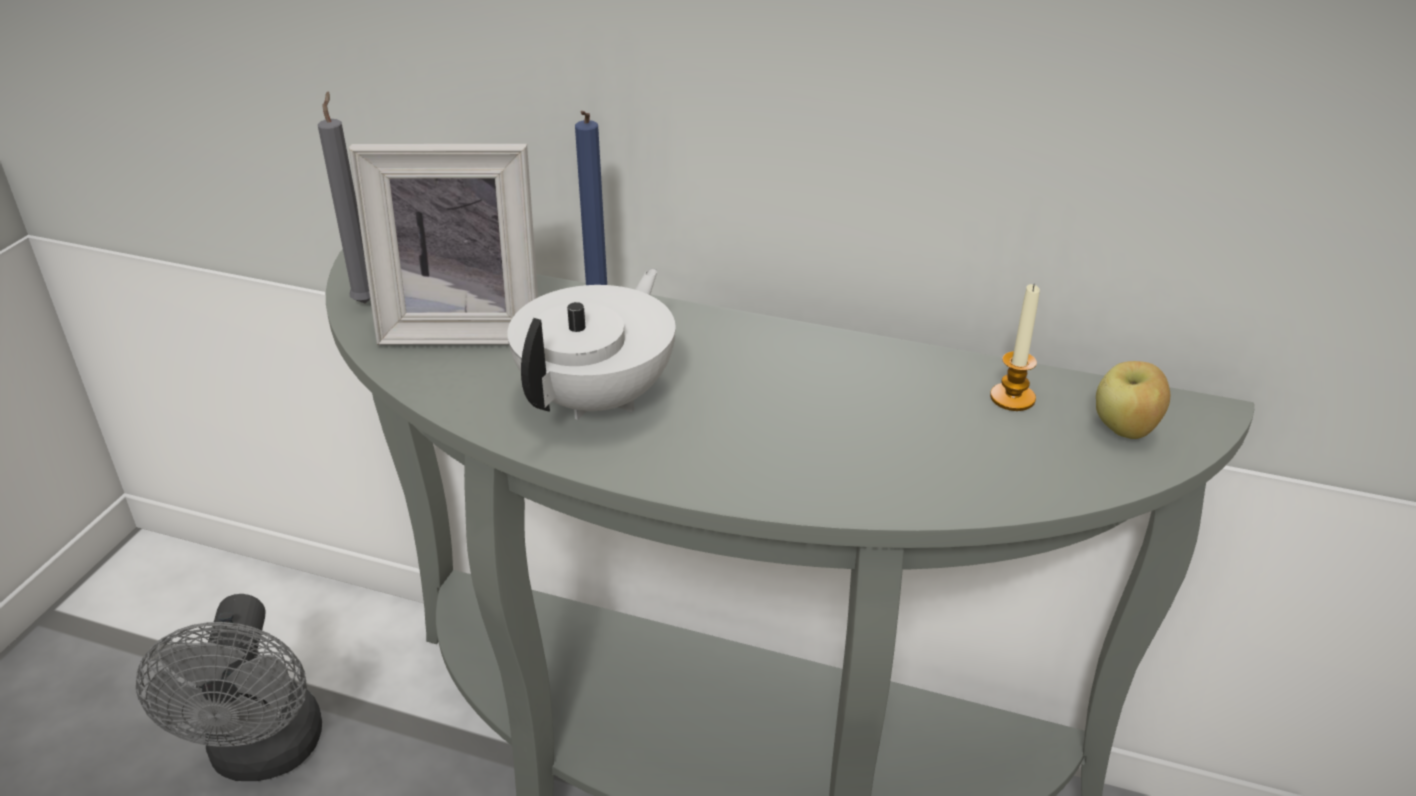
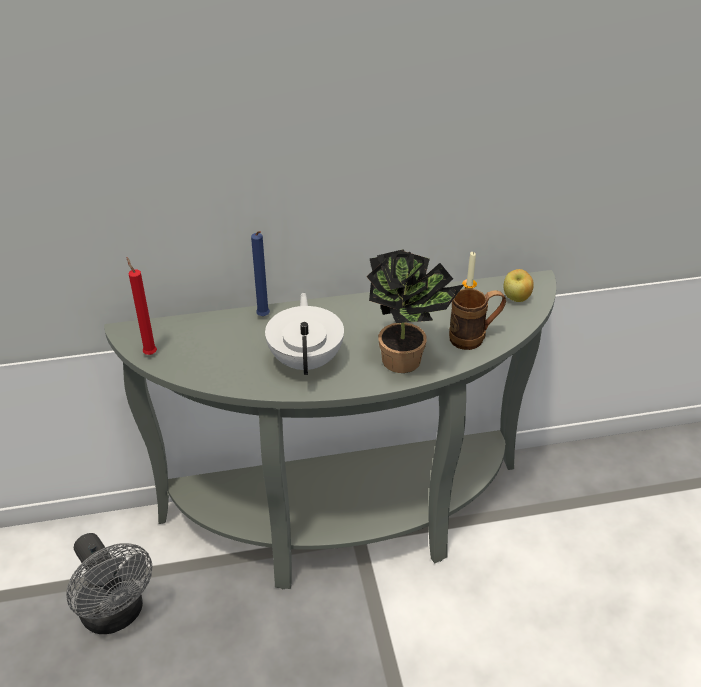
camera: 30 degrees left, 5 degrees up
(365, 301) = (149, 353): grey candle -> red candle
(464, 326) = (212, 349): picture frame -> none
(788, 465) = (407, 360): none -> potted plant
(966, 473) = (474, 338): none -> brown mug

